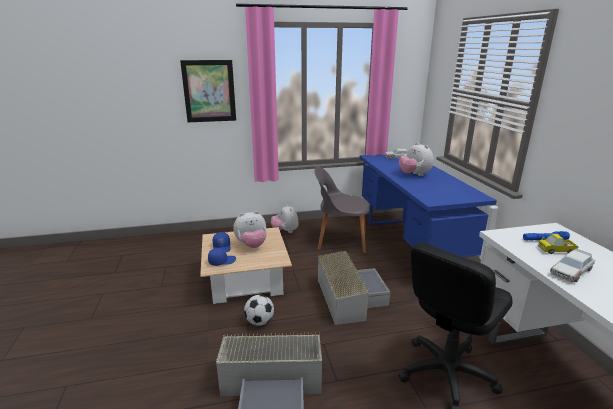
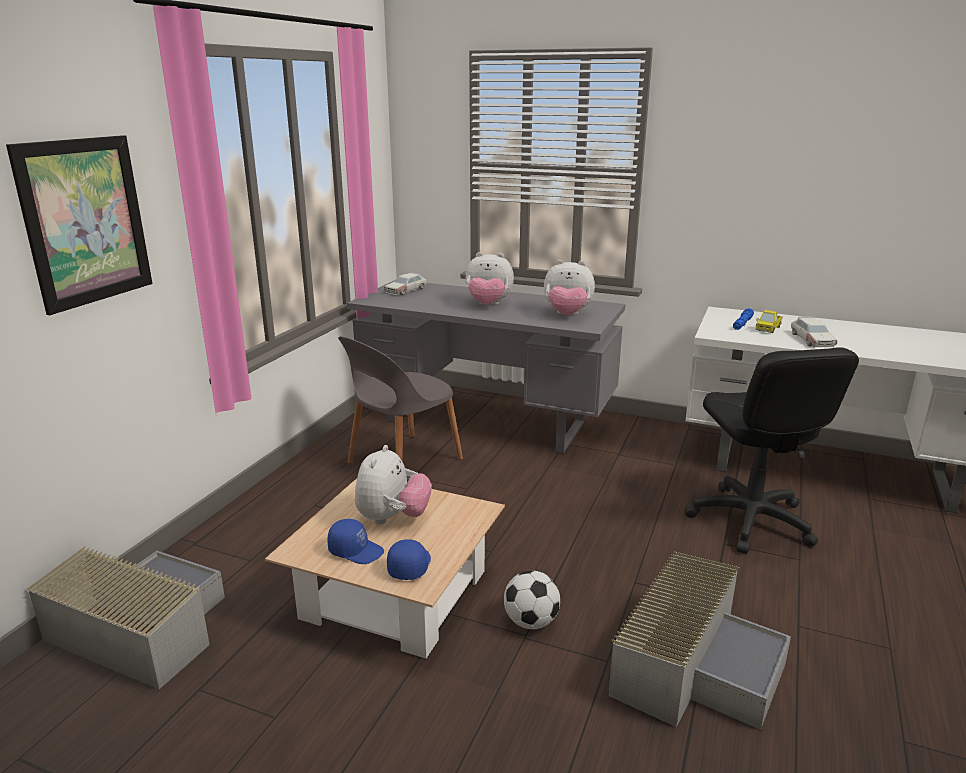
camera: 55 degrees left, 0 degrees up
(285, 231) = (294, 495): plush toy -> plush toy (567, 315)
(348, 296) = (551, 517): grey storage box -> grey storage box (139, 628)
(409, 245) = (486, 422): blue desk -> grey desk

